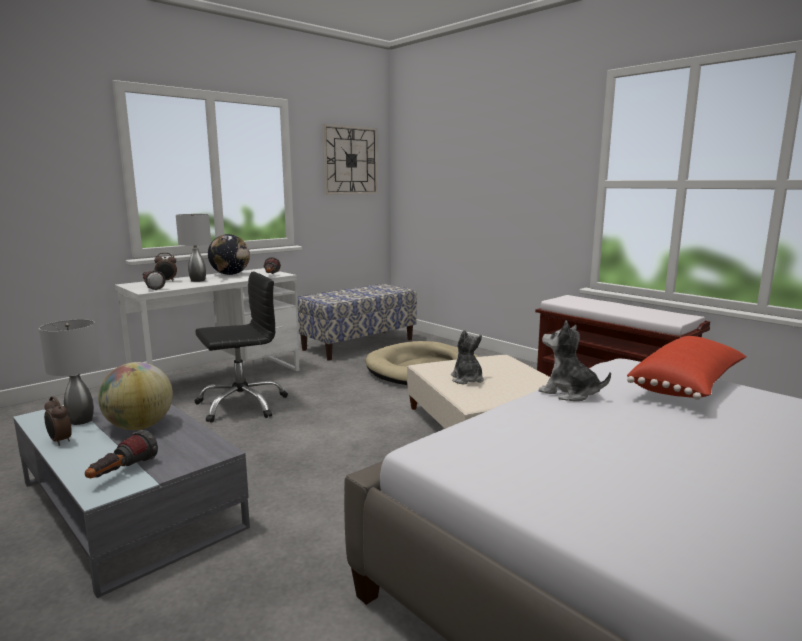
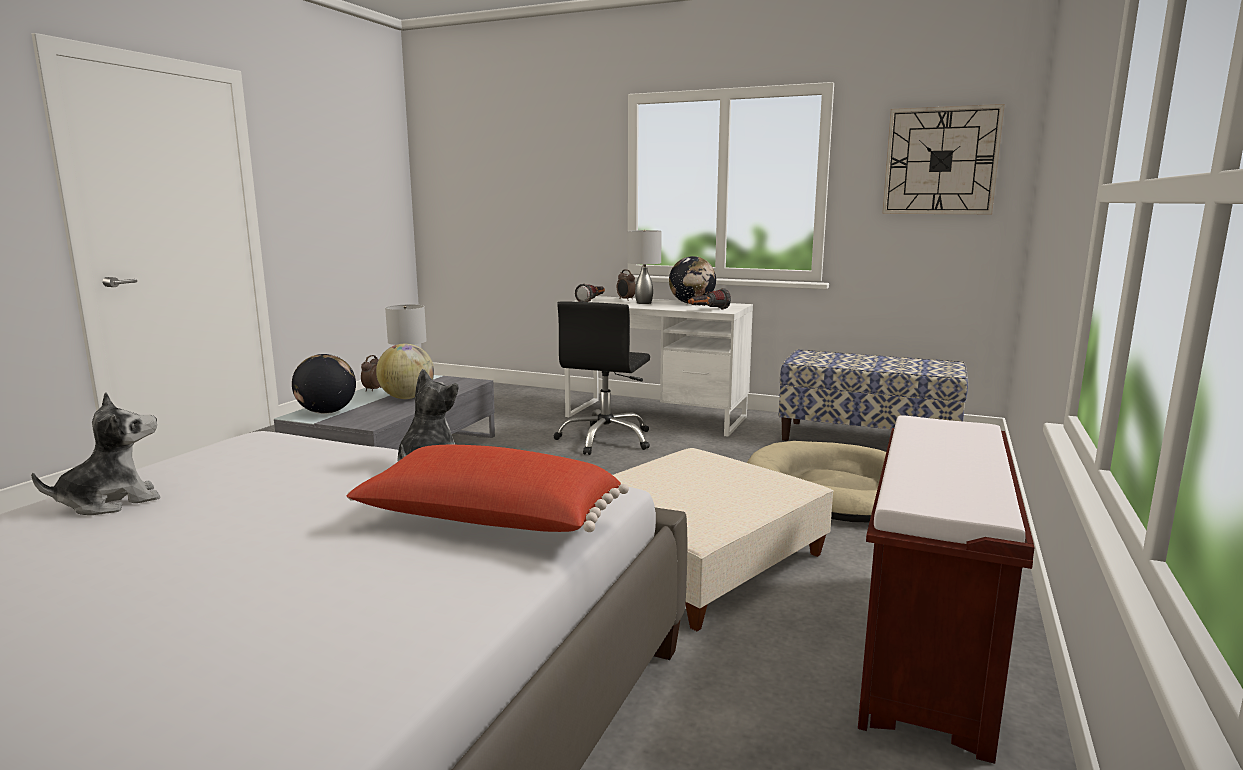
camera: 65 degrees right, 0 degrees up
(121, 473) = (327, 412): flashlight -> globe
(241, 404) = (606, 439): black office chair -> black office chair turned 75 degrees clockwise
(467, 380) = (670, 479): plush toy -> plush toy (111, 502)

